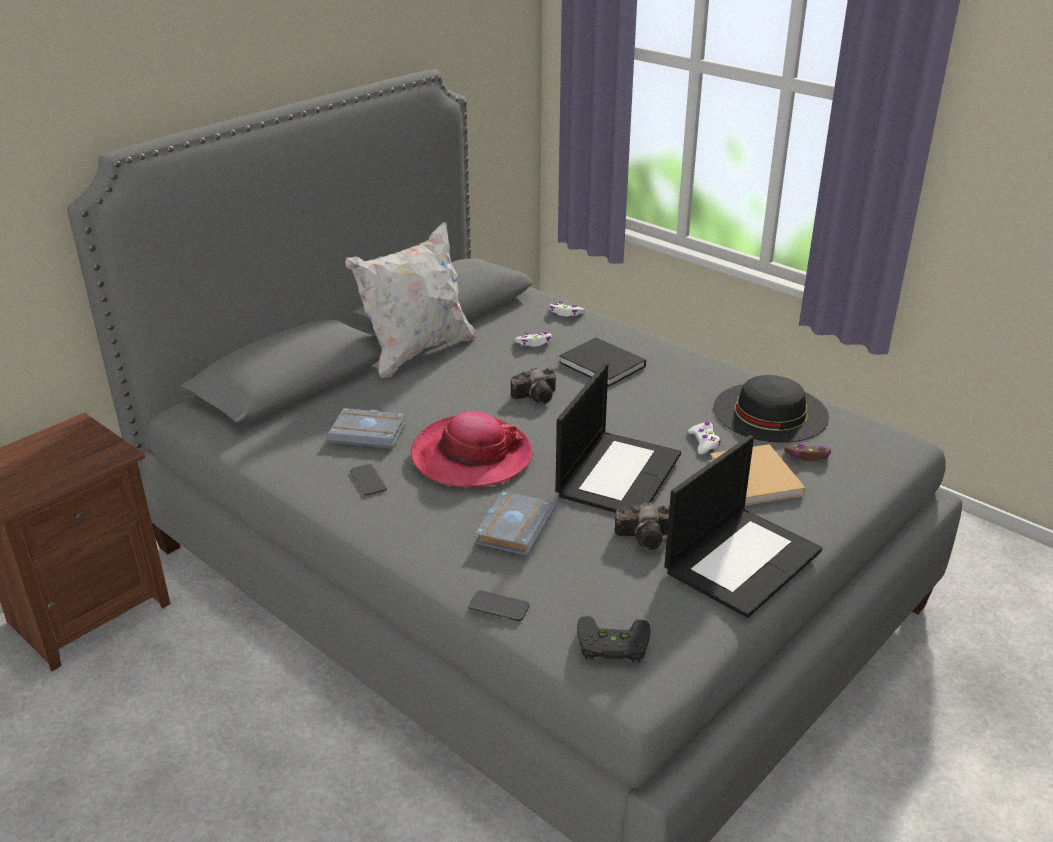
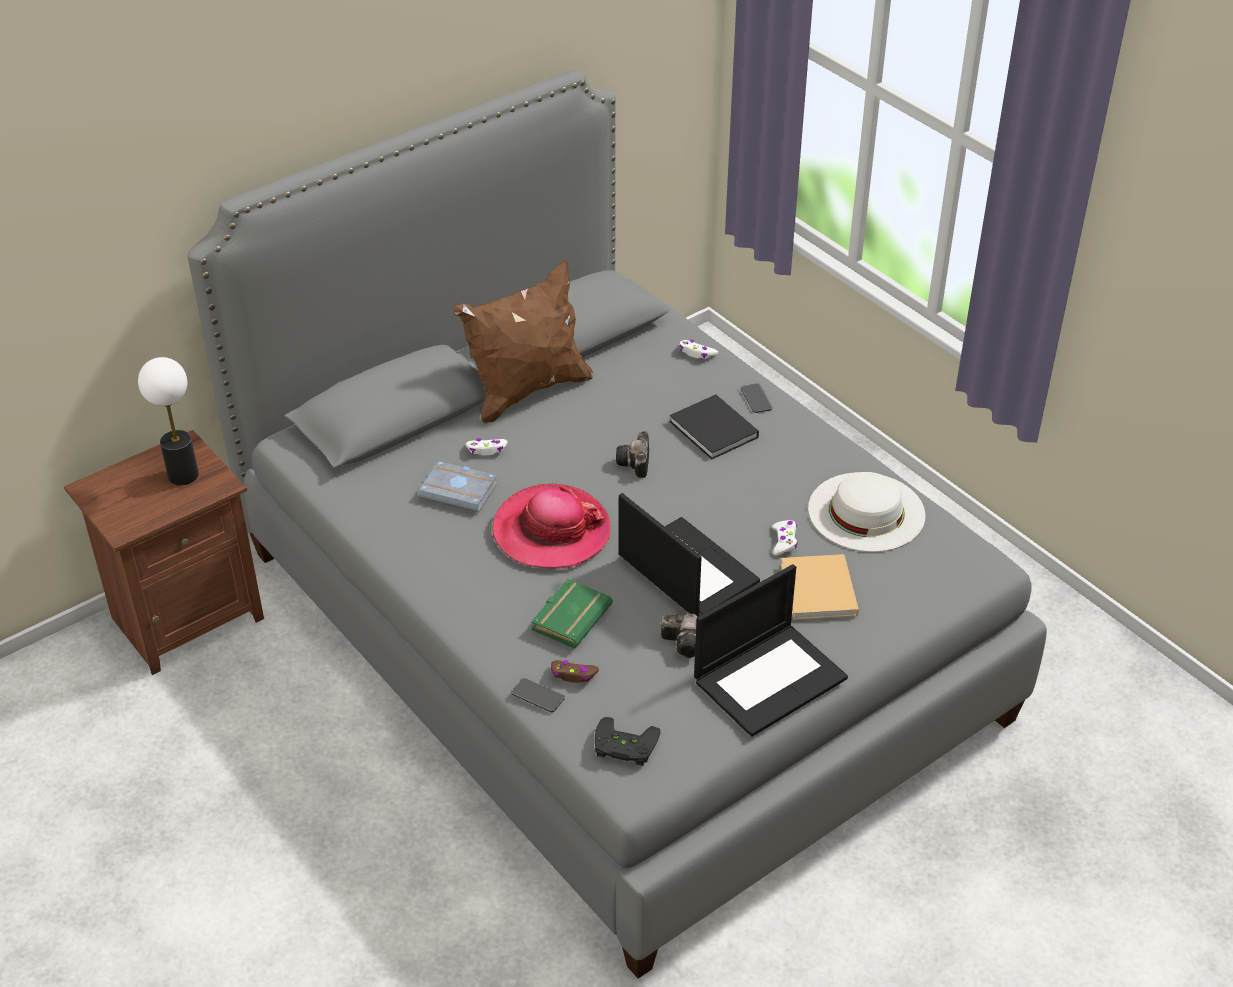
camera: 10 degrees right, 10 degrees up
(75, 449) = (183, 475): none -> table lamp
(368, 480) = (449, 547): phone -> phone (756, 399)
(417, 352) = (527, 391): white pillow -> brown pillow
(513, 527) = (570, 616): grey book -> green book
(534, 343) = (651, 392): white game controller -> white game controller (487, 450)
(537, 396) = (635, 464): camera -> camera turned 105 degrees clockwise
(618, 473) = (685, 569): laptop -> laptop turned 75 degrees counterclockwise
(770, 412) = (866, 511): black hat -> white hat
(808, 456) = (881, 571): brown game controller -> brown game controller (573, 675)

